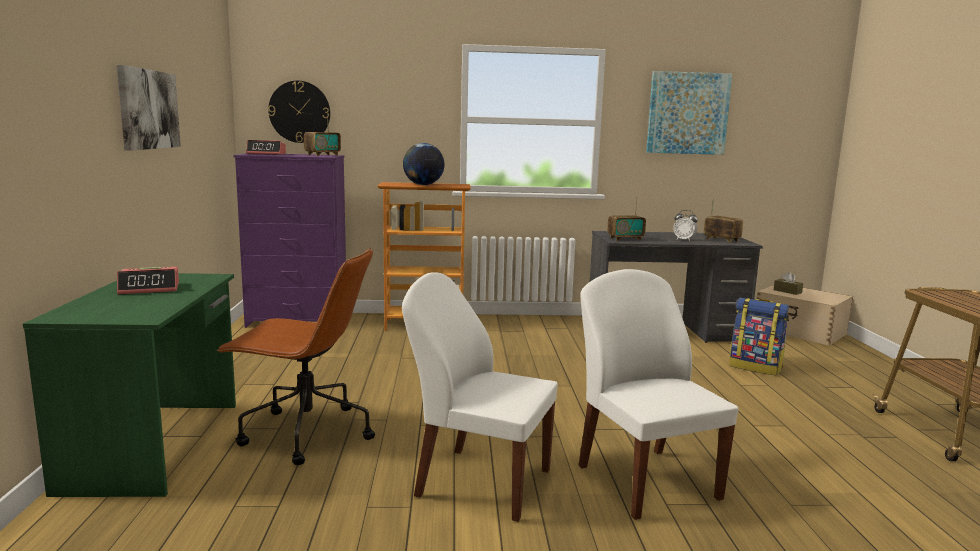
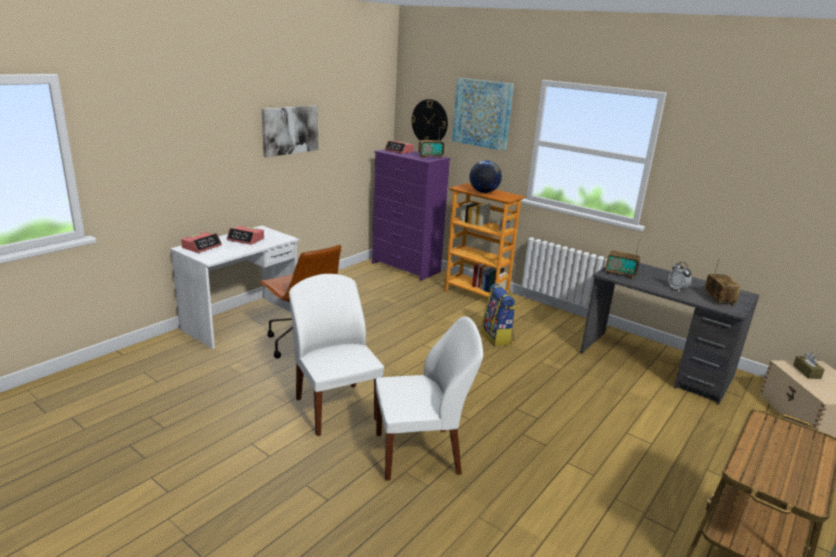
camera: 40 degrees right, 10 degrees up
(88, 309) = (202, 247): none -> alarm clock
(157, 444) = (242, 321): green desk -> white desk
(645, 480) = (420, 453): white chair -> white chair turned 60 degrees clockwise
(687, 113) = (744, 164): picture -> picture (482, 113)
(755, 367) = (675, 425): backpack -> backpack (497, 337)

